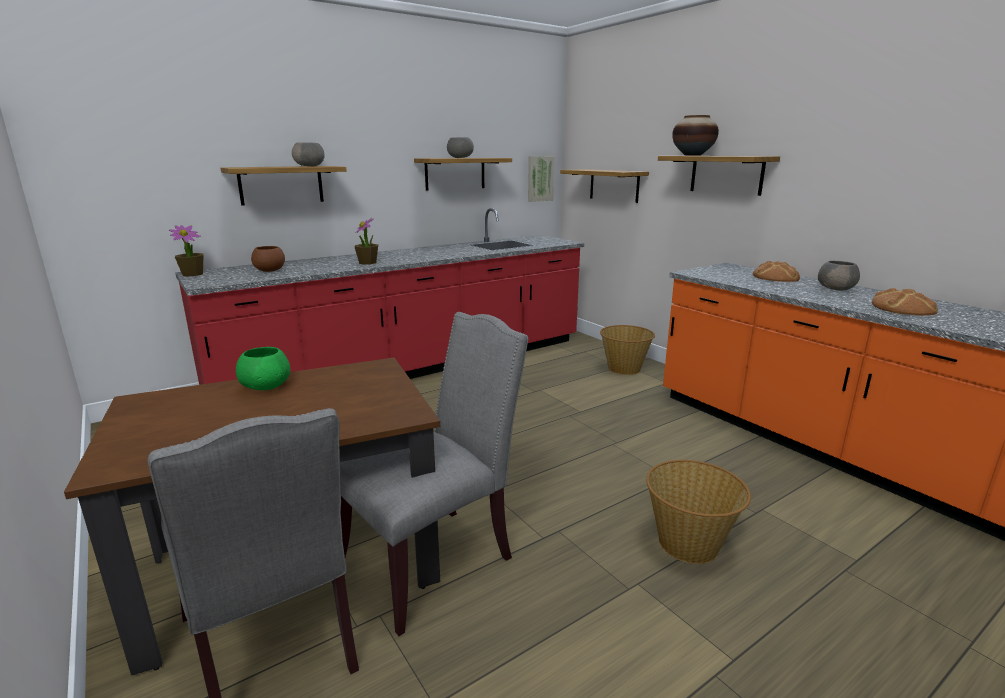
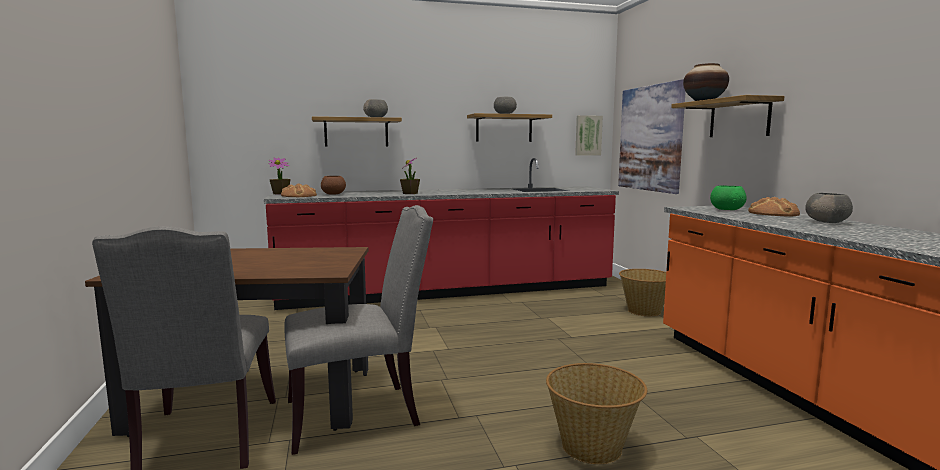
camera: 20 degrees right, 10 degrees down
(266, 386) = (260, 252): green bowl -> green bowl (727, 210)
(614, 185) = (650, 138): shelf -> picture
(902, 308) = (879, 235): bread -> bread (299, 196)

